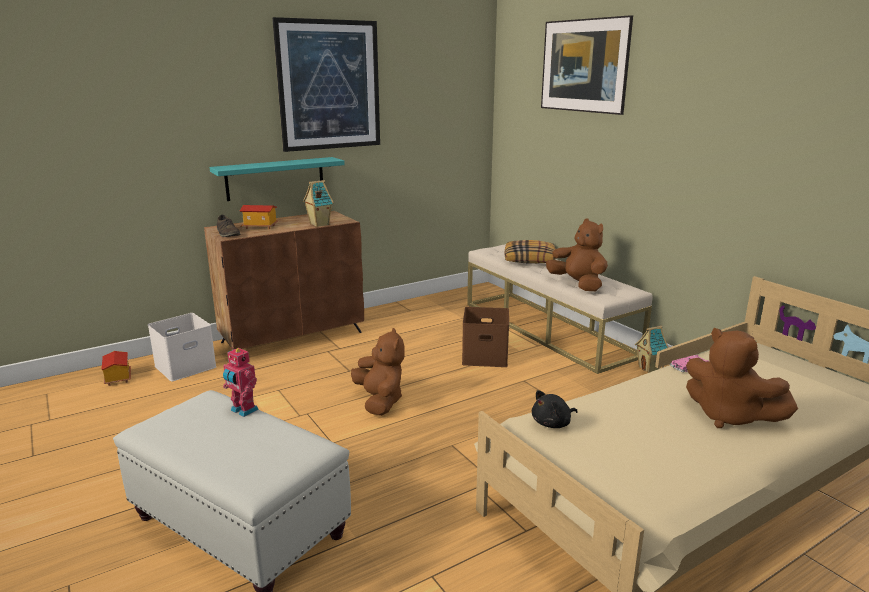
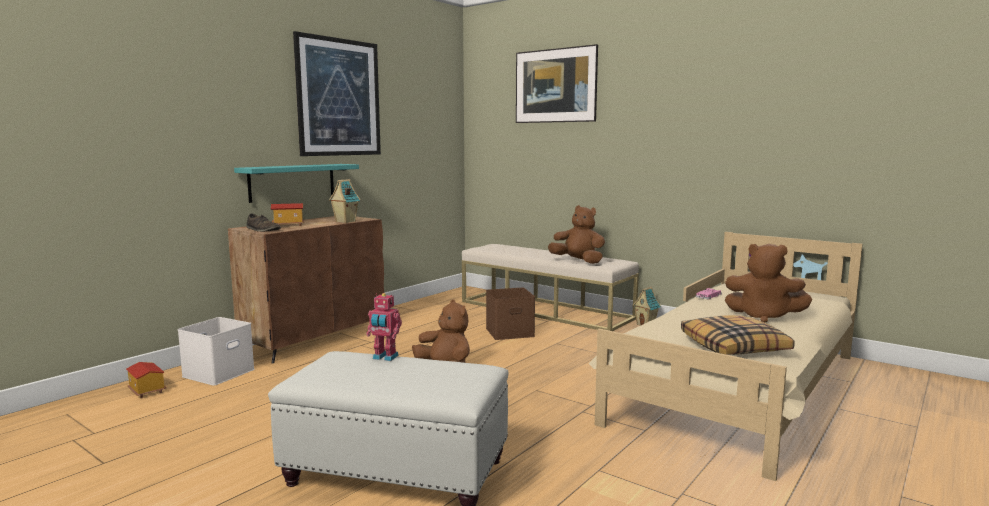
camera: 20 degrees left, 10 degrees down
(530, 260) = (522, 251): pillow -> pillow (734, 347)
(553, 423) = (651, 334): black plush toy -> none

